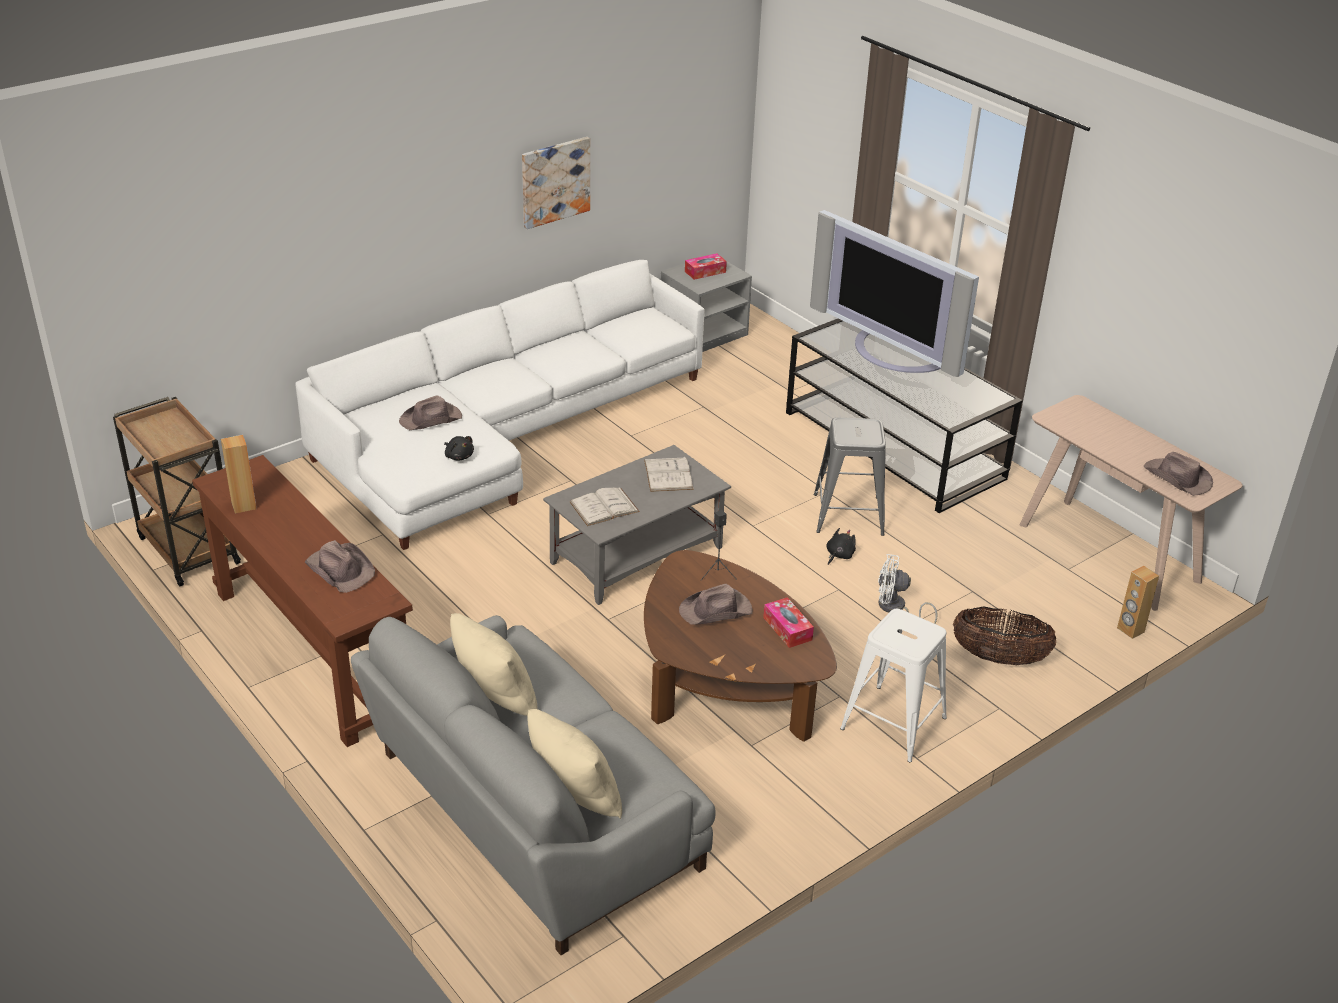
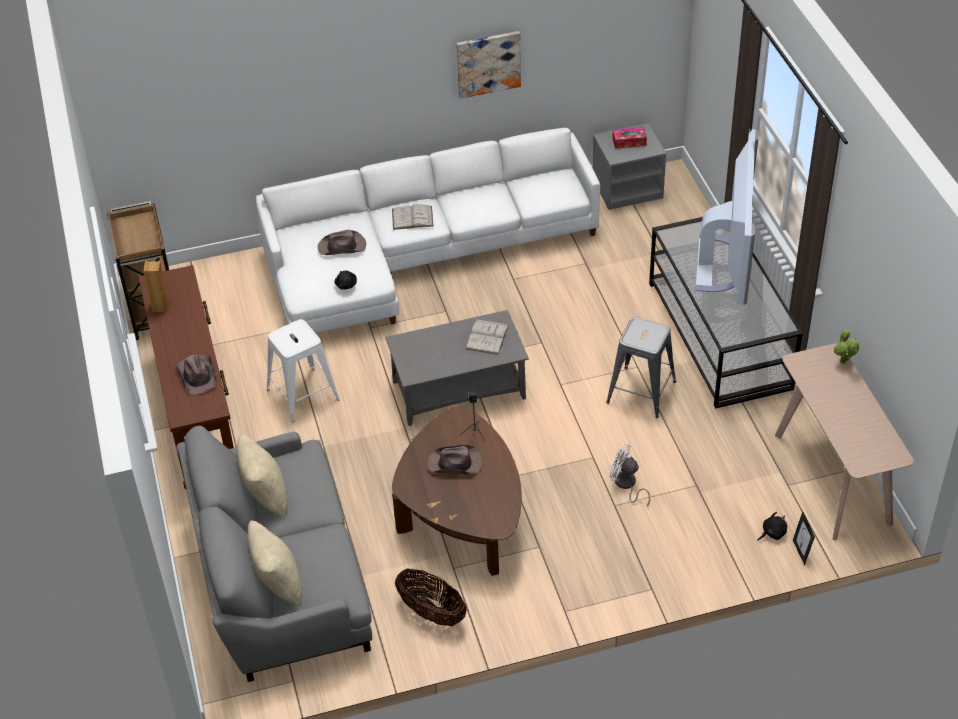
camera: 25 degrees right, 10 degrees up
(604, 507) = (424, 355): white book -> white book (412, 218)
(787, 629) = (497, 492): tissue box -> none
(839, 555) = (611, 427): black plush toy -> black plush toy (772, 533)
(893, 353) = (725, 263): television -> television turned 150 degrees counterclockwise
(894, 723) = (565, 579): white stool -> white stool (303, 395)
(999, 658) = (679, 548): basket -> basket (431, 612)
(1098, 410) = (843, 363): none -> potted plant
(1130, 630) = (801, 552): brown speaker -> picture frame
(1177, 478) = (861, 444): brown hat -> none

